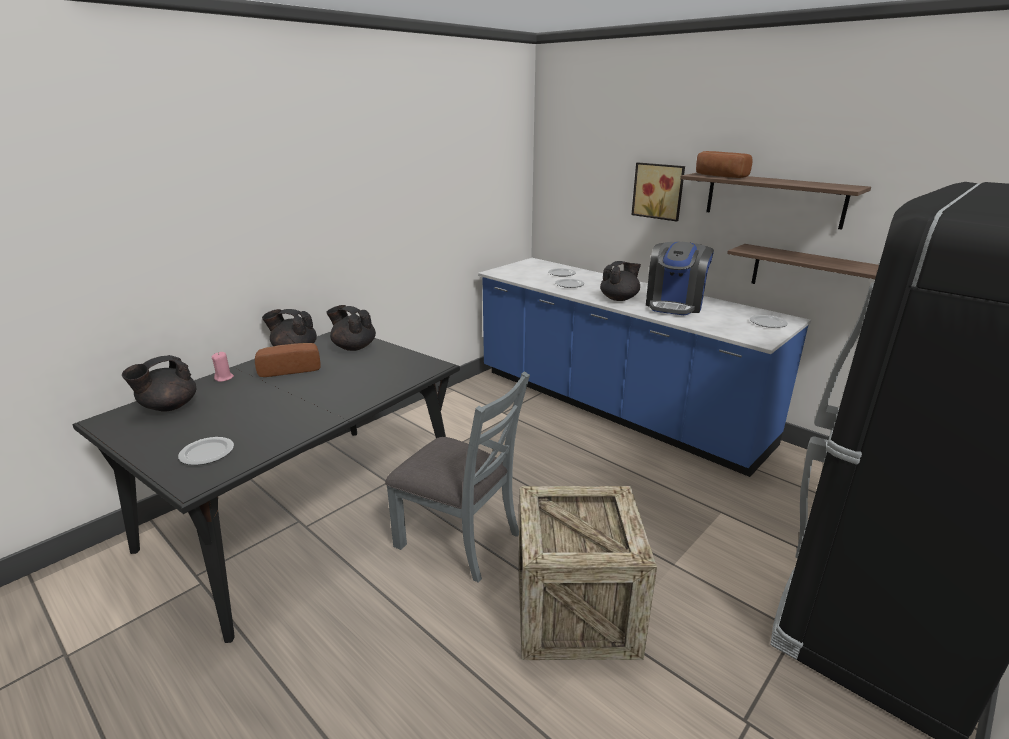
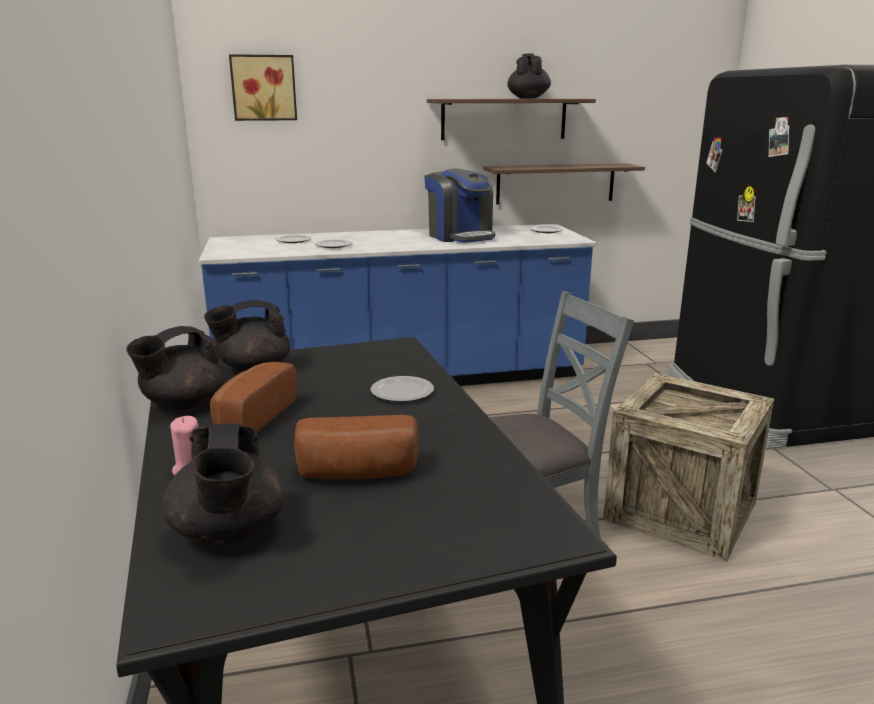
camera: 55 degrees left, 5 degrees down
(206, 452) = (463, 514): plate -> plate (401, 392)
(619, 299) = (411, 243): black teapot -> black teapot (528, 98)
(659, 191) = (383, 124): picture -> picture (263, 88)
(718, 176) = (464, 98): bread -> bread (357, 473)

